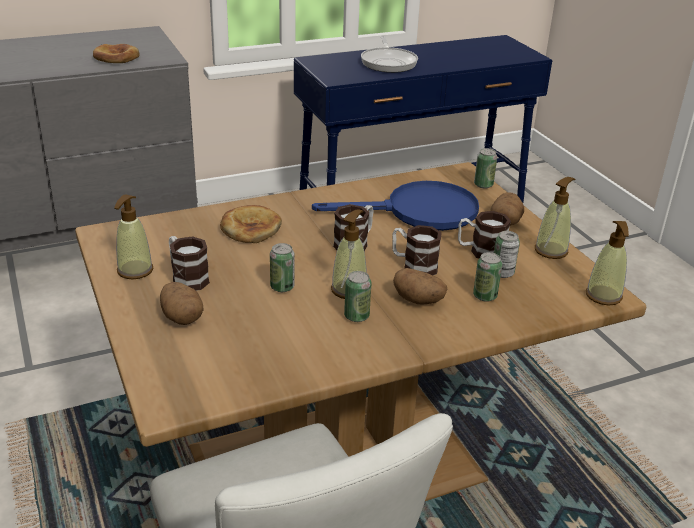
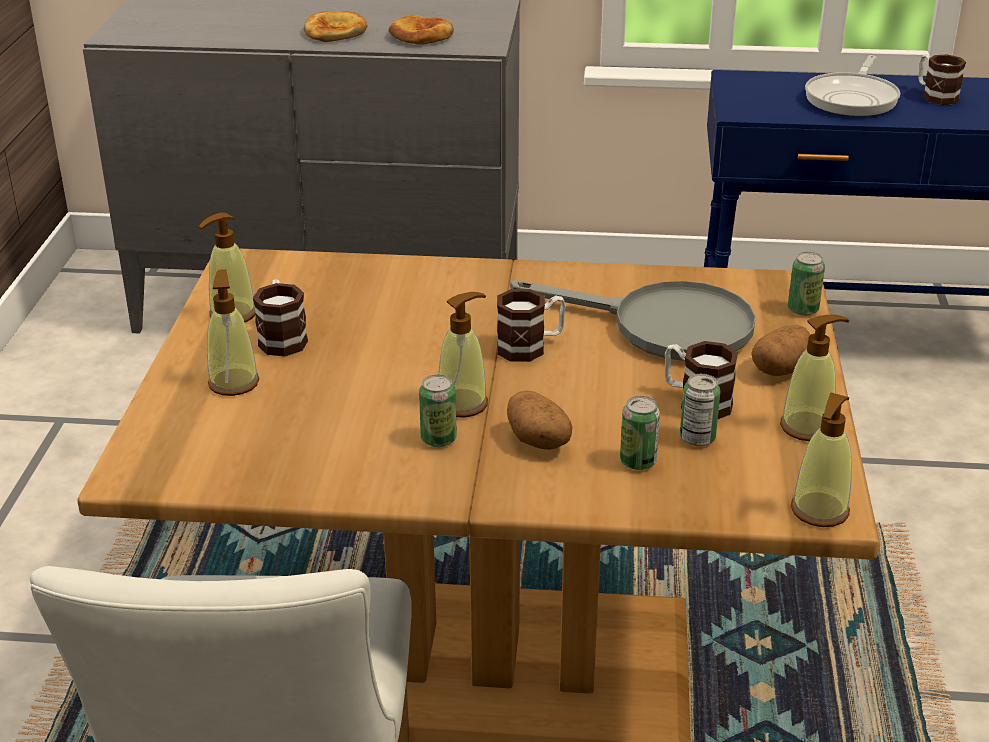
camera: 30 degrees right, 0 degrees up
(182, 317) = (233, 383): potato -> soap dispenser
(250, 228) = (415, 295): bread -> bread (335, 32)
(282, 287) = (382, 378): can -> none
(413, 265) = (580, 396): mug -> mug (935, 95)
(418, 212) = (662, 326): blue frying pan -> grey frying pan

